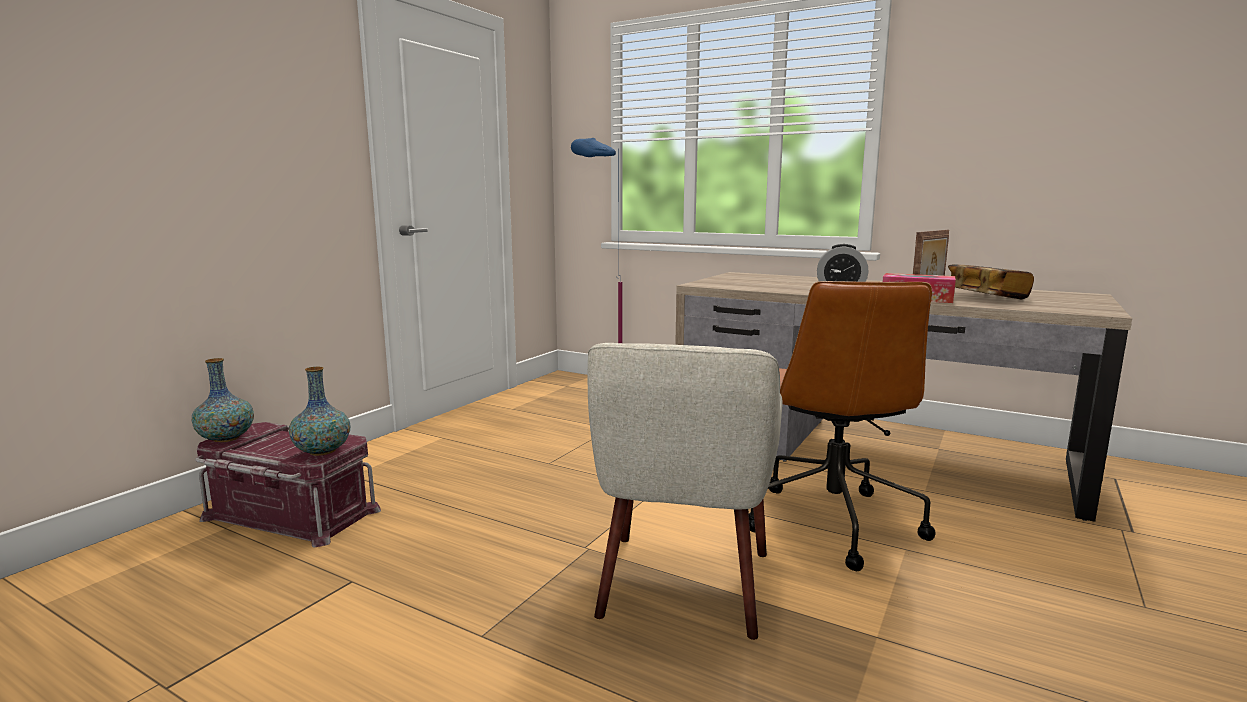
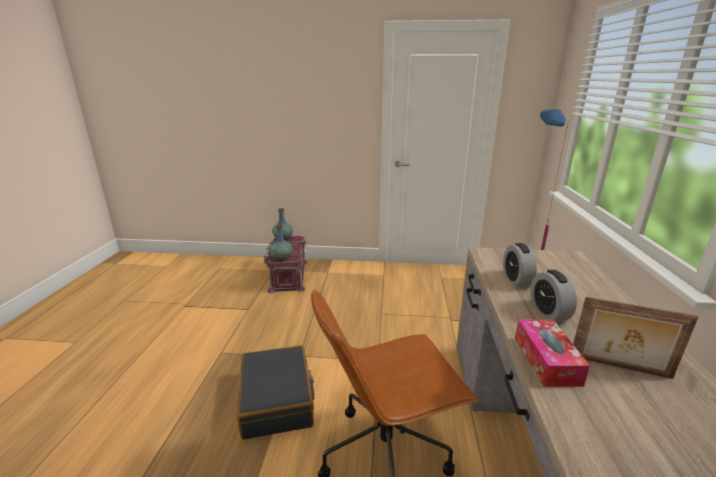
camera: 65 degrees right, 10 degrees up
(683, 584) = (277, 399): beige armchair -> black suitcase
(773, 286) = (516, 280): none -> alarm clock
(986, 297) = (633, 416): book -> none

